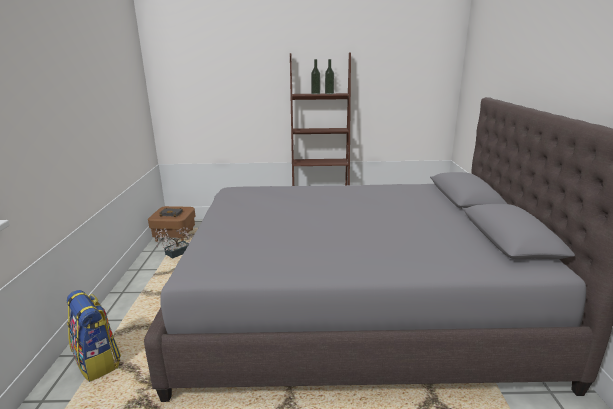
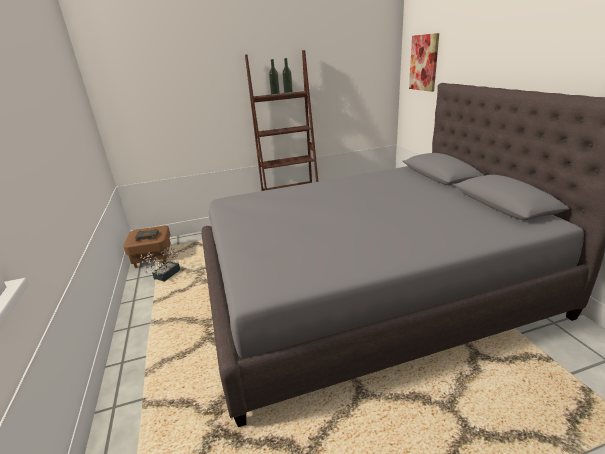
camera: 15 degrees left, 5 degrees up
(98, 362) = (144, 406): backpack -> none
(479, 74) = (424, 63): none -> picture

